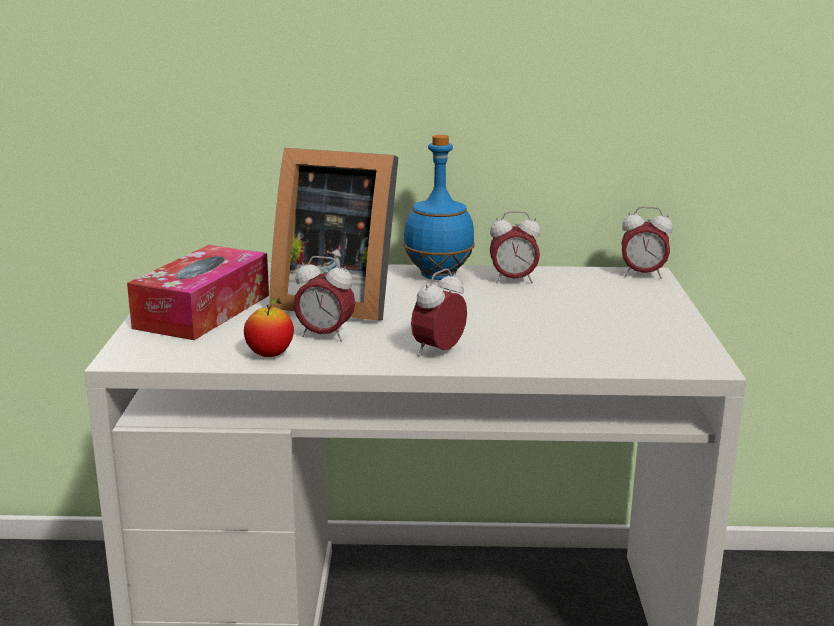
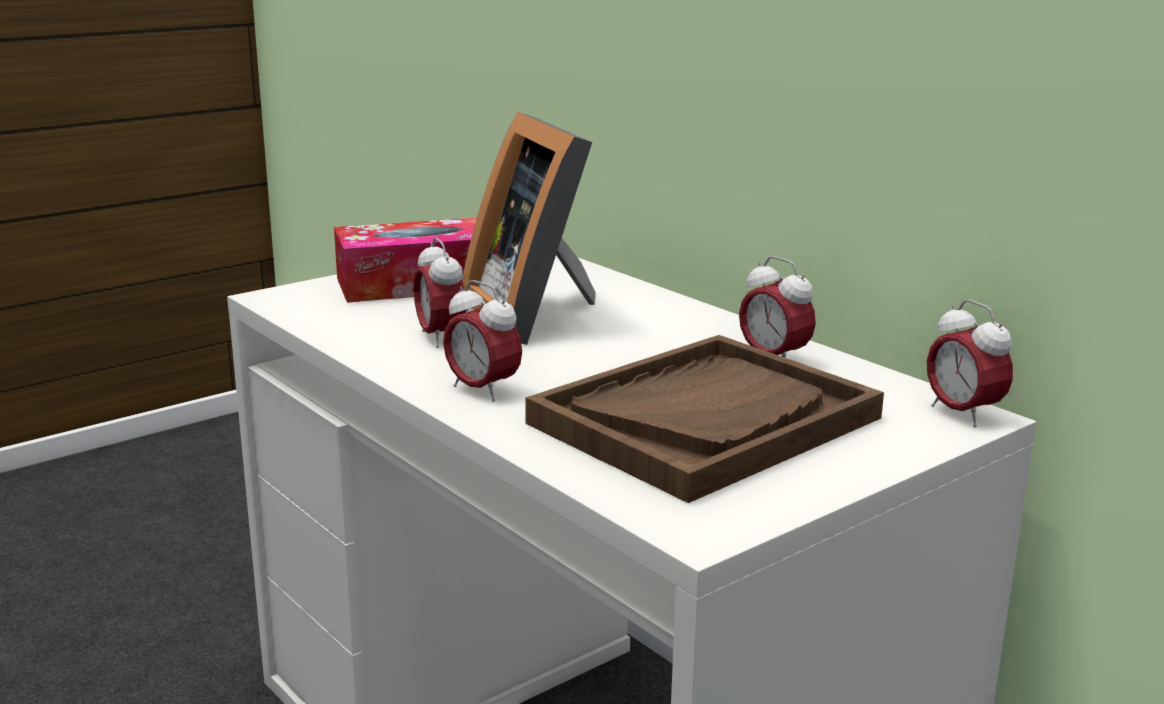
camera: 50 degrees right, 0 degrees up
(270, 355) = (357, 335): apple -> none
(438, 275) = (709, 326): blue bottle -> none
(438, 352) = (482, 390): alarm clock -> alarm clock turned 135 degrees counterclockwise
(571, 320) = (705, 420): none -> brown tray

